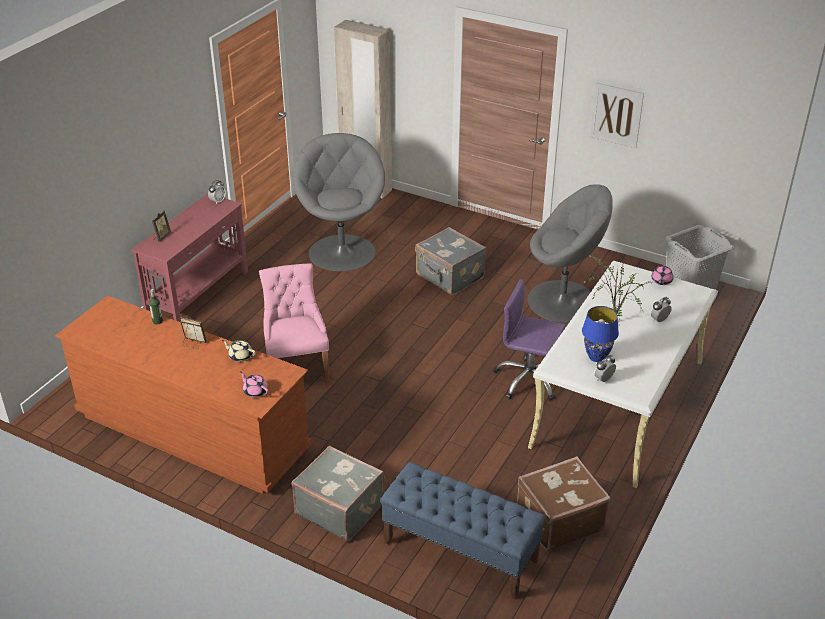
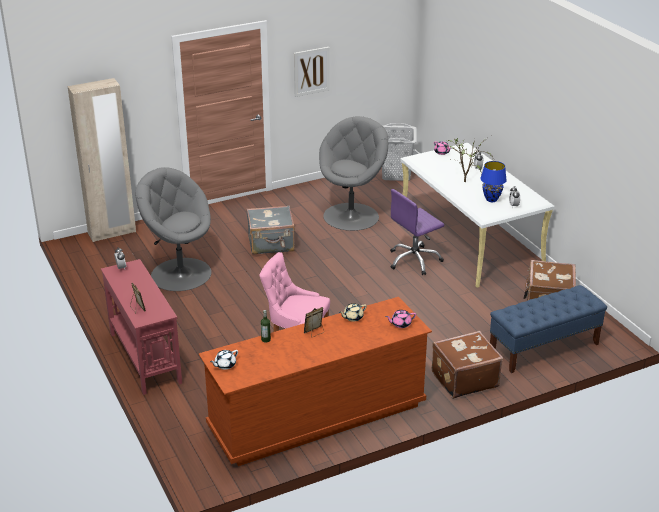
camera: 55 degrees left, 5 degrees down
(98, 316) = (225, 365): none -> white teapot
(340, 509) = (463, 379): grey suitcase -> brown suitcase

